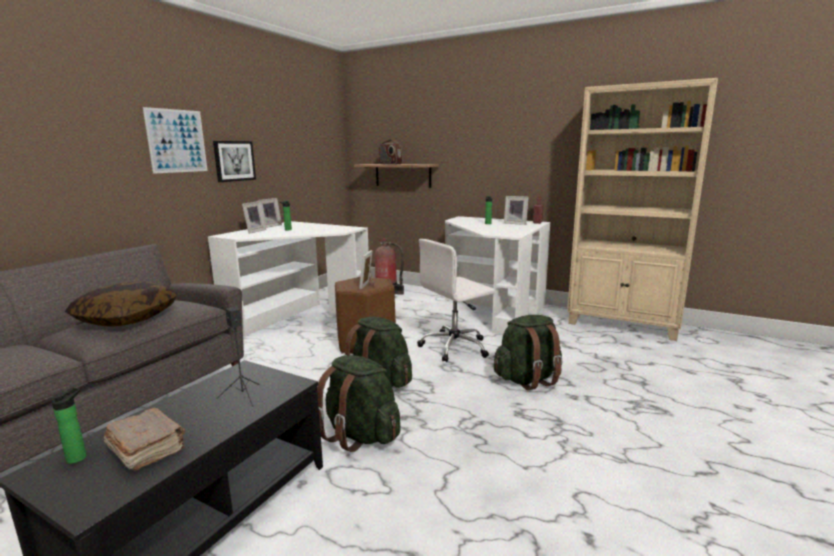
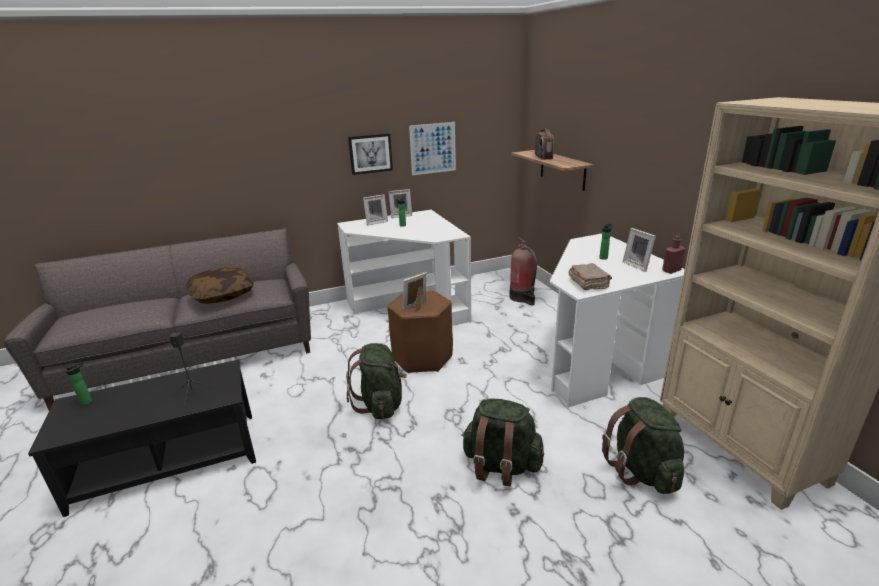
camera: 40 degrees right, 10 degrees up
(147, 449) = (110, 412): brown book -> brown book (588, 283)
(177, 141) = (311, 140): picture -> picture (433, 148)
(360, 435) = (306, 449): green backpack -> green backpack (642, 470)
(455, 347) = (490, 393): white office chair -> none

